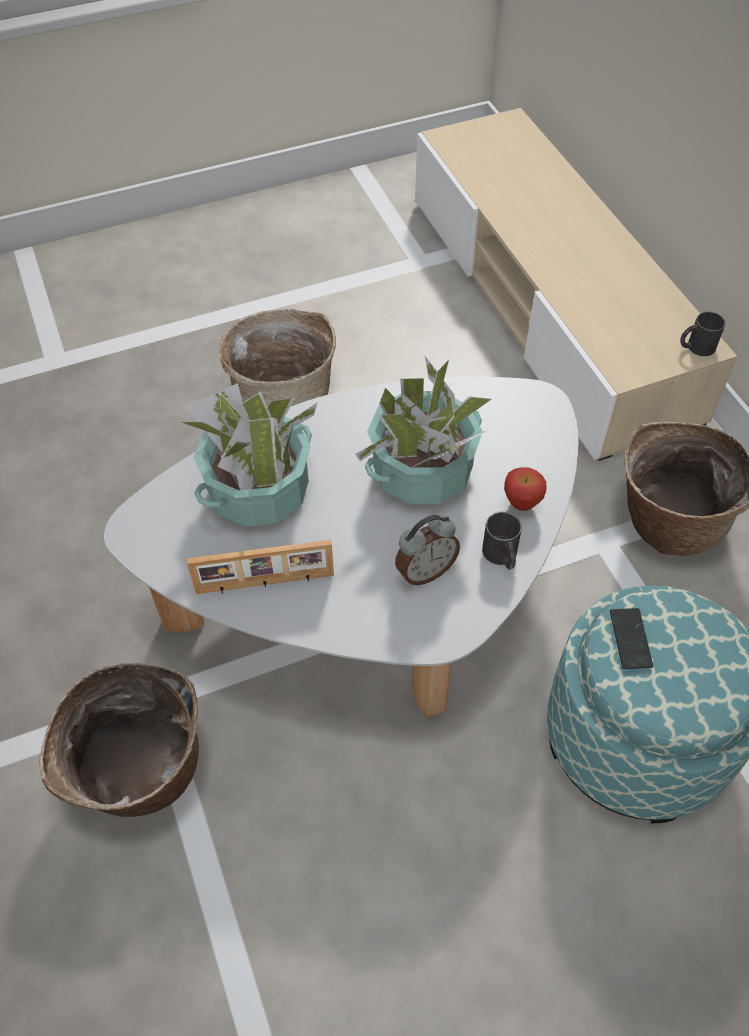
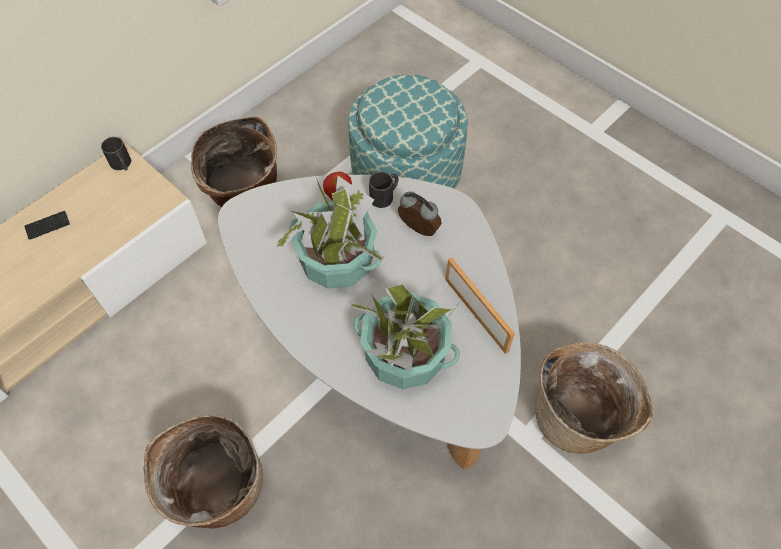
camera: 115 degrees left, 5 degrees up
(630, 639) = (407, 126): phone -> phone (47, 226)

